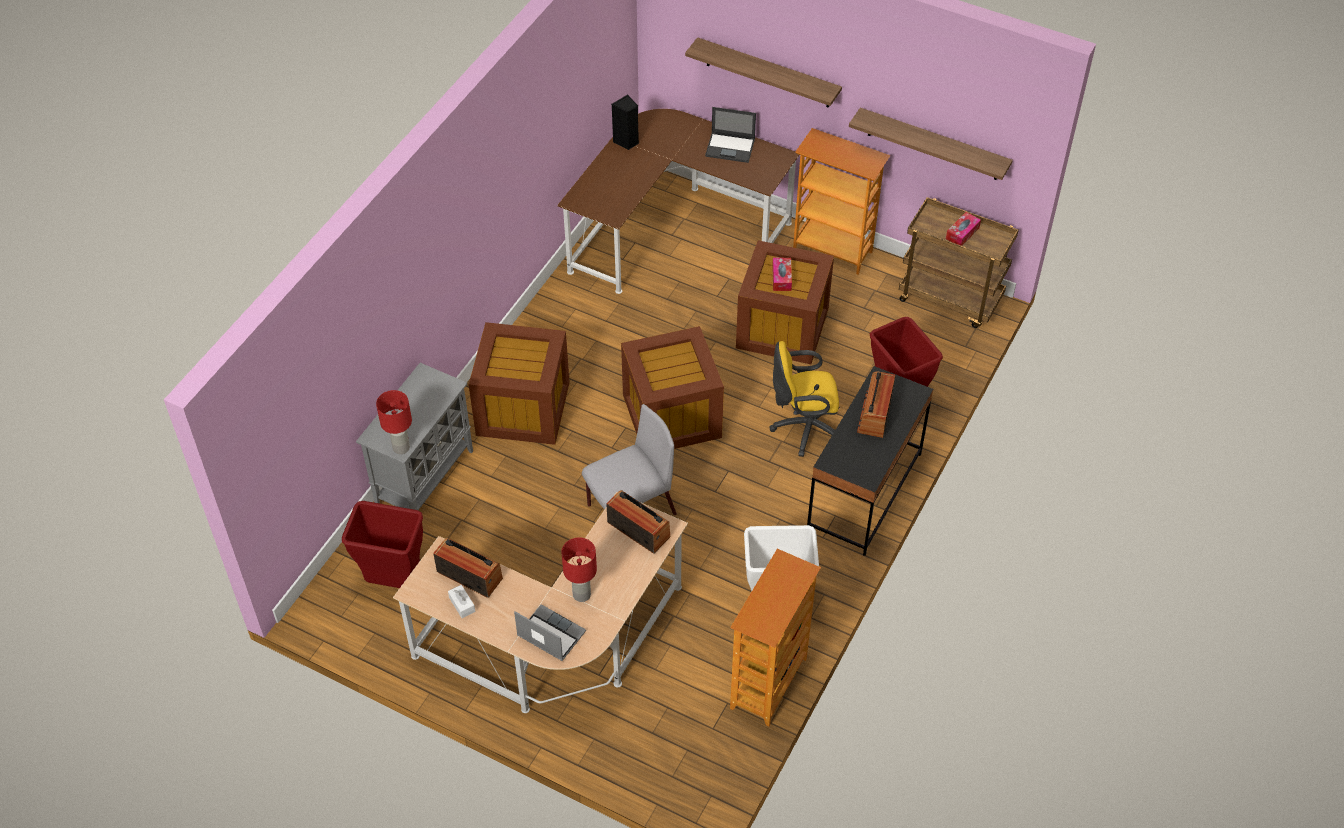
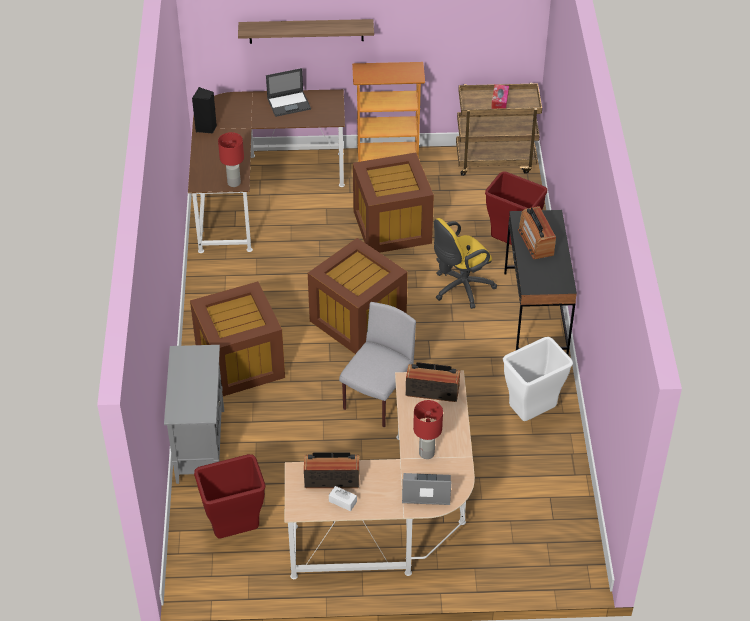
camera: 30 degrees left, 5 degrees down
(400, 448) = (204, 413): red table lamp -> red table lamp (233, 183)
(769, 684) = (569, 470): bookcase -> none
(781, 278) = (389, 182): tissue box -> none
(933, 145) = (456, 40): shelf -> none

